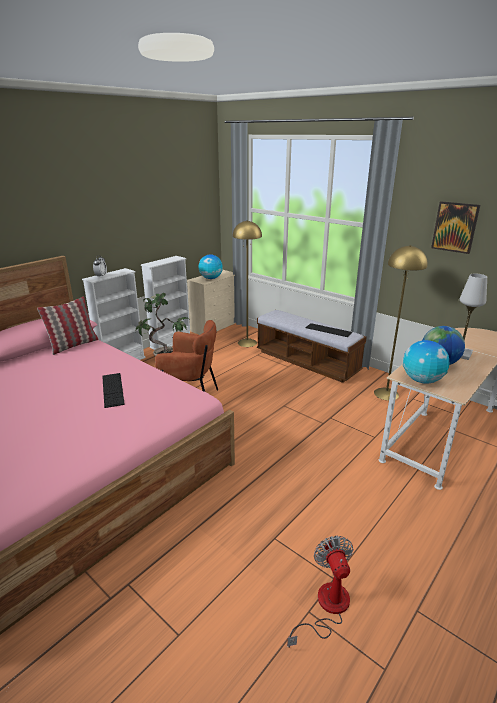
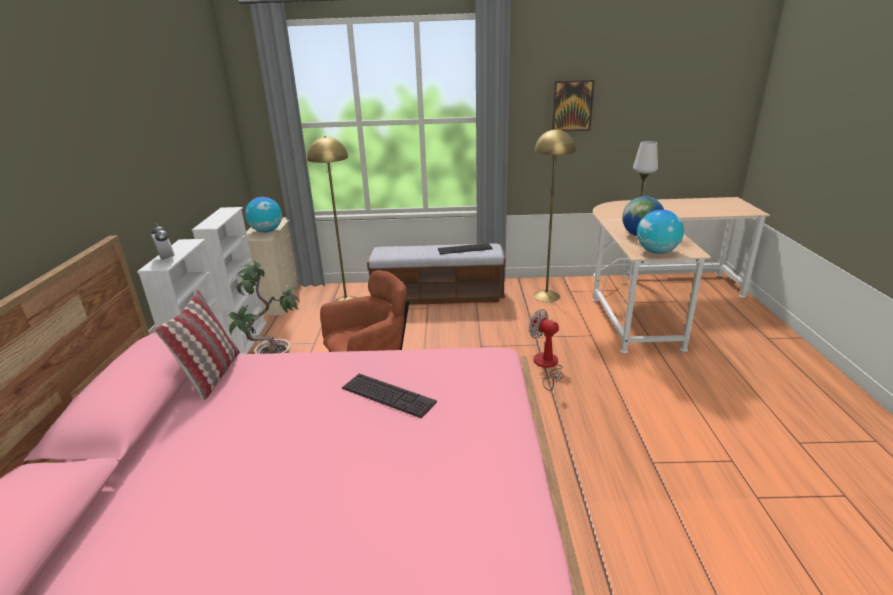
camera: 40 degrees left, 0 degrees up
(326, 607) = (761, 485): fan -> fan (547, 366)

